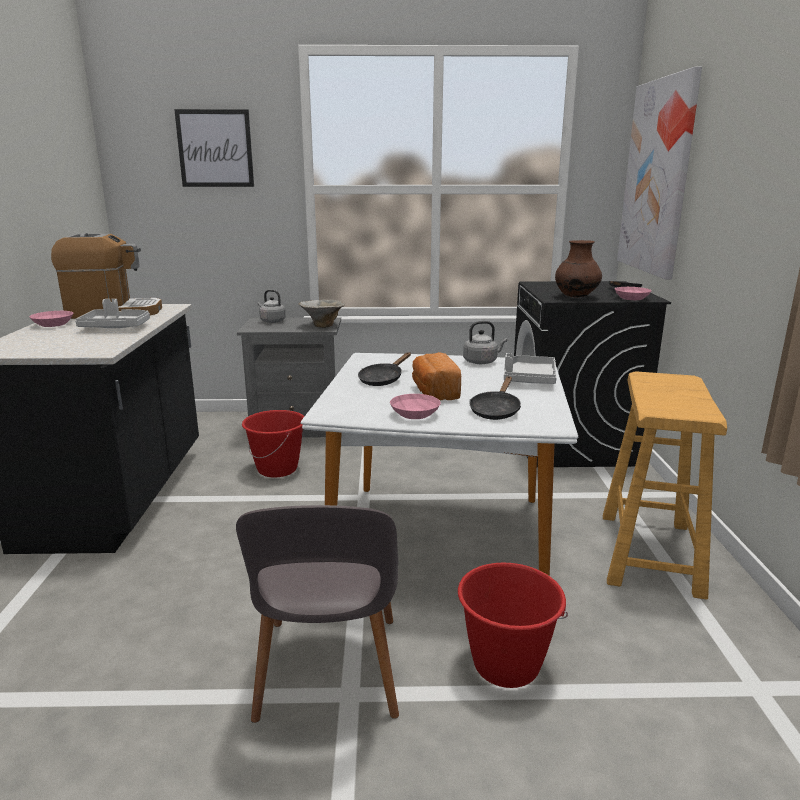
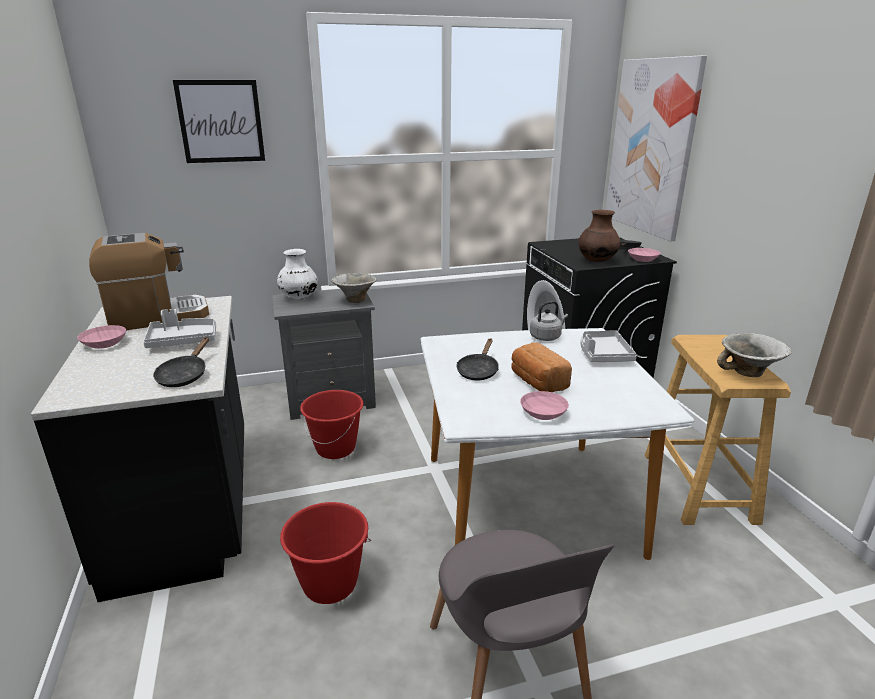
camera: 15 degrees left, 5 degrees up
(271, 321) = (299, 298): grey kettle -> white vase
(495, 410) = (607, 398): black frying pan -> black frying pan (184, 375)
(506, 665) = (648, 624): red bucket -> red bucket (330, 584)
(684, 407) = (748, 373): none -> bowl

